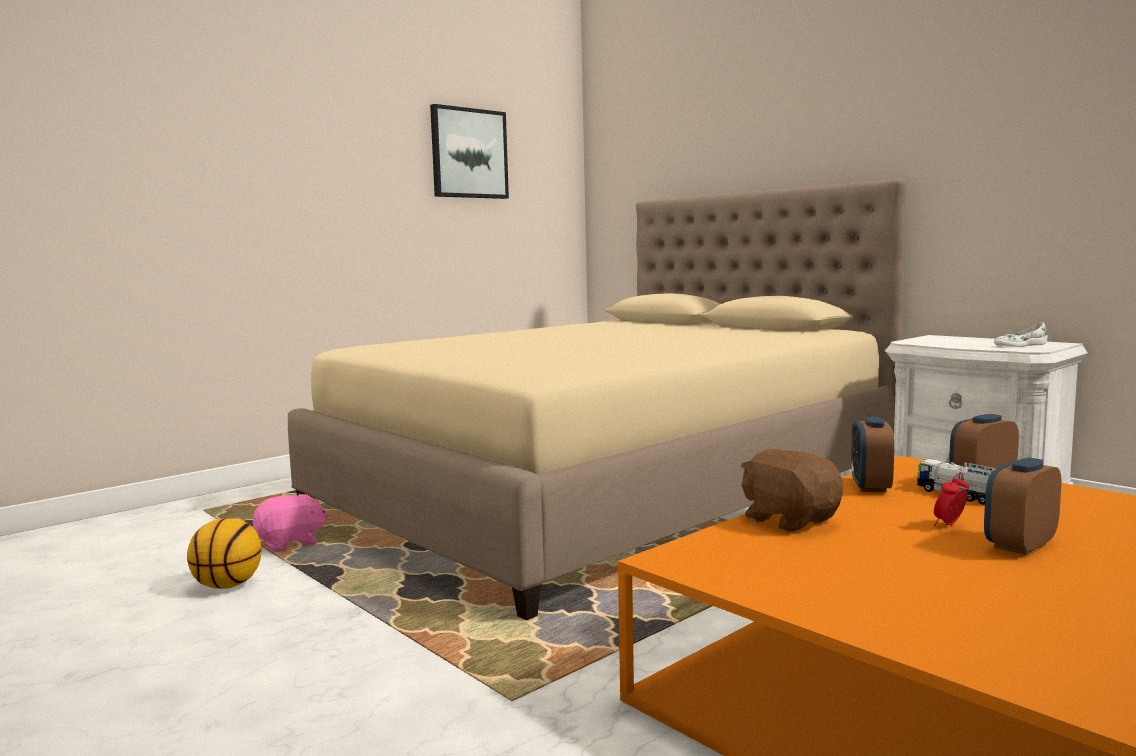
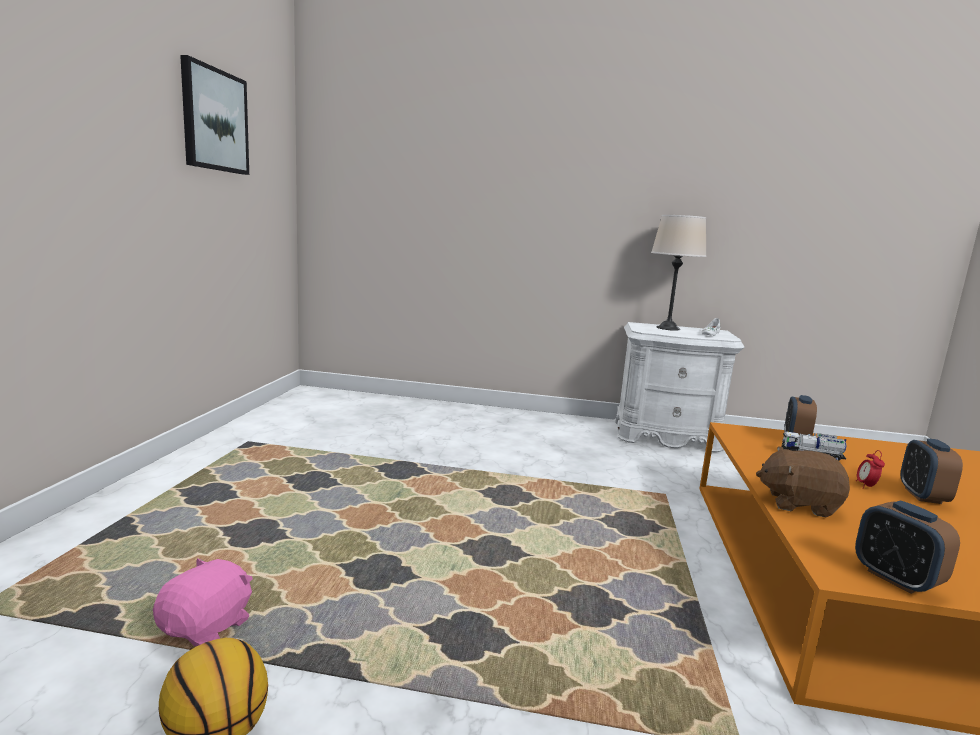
camera: 40 degrees left, 5 degrees up
(611, 492) = (445, 469): beige bed -> none
(870, 486) = (761, 457): alarm clock -> alarm clock (896, 579)
(967, 340) = (668, 328): none -> beige table lamp

